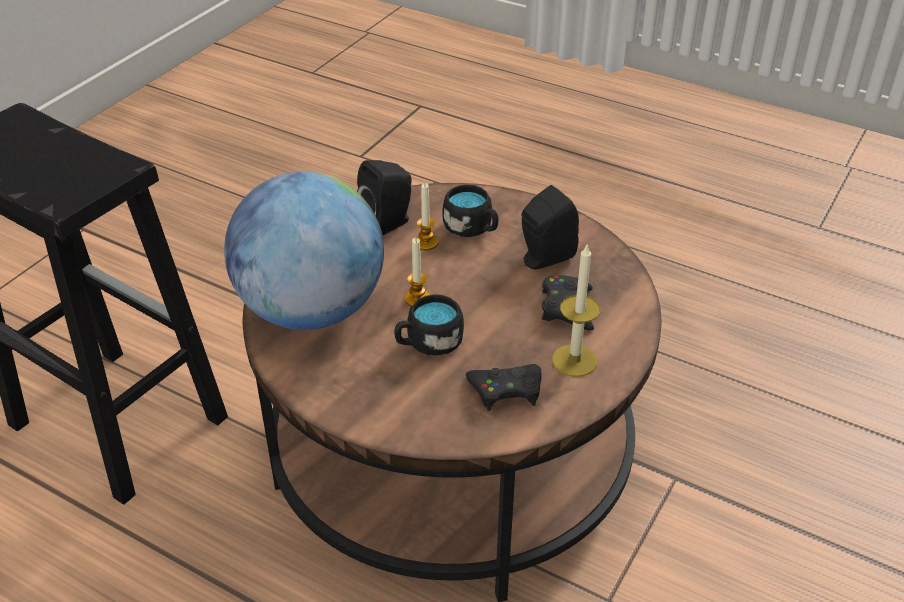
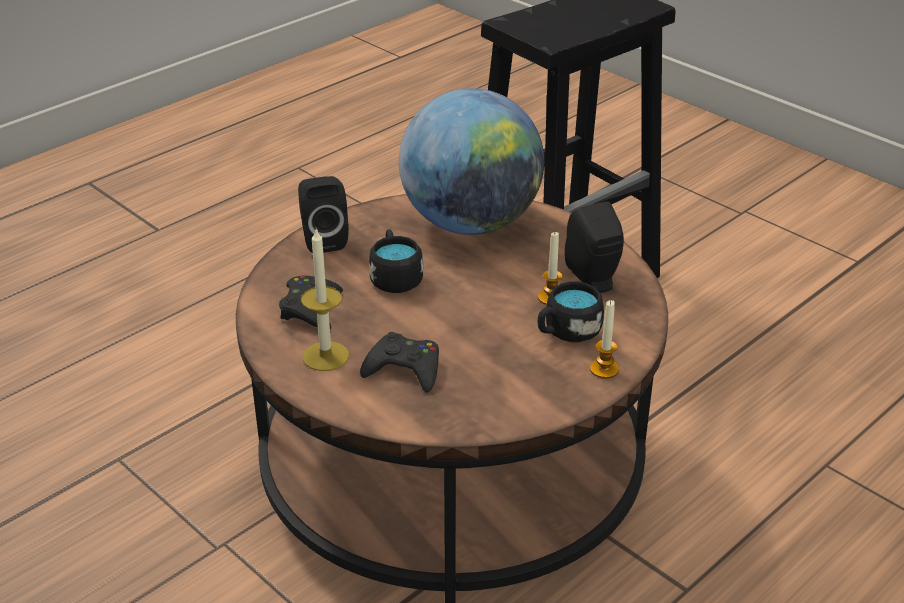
camera: 105 degrees right, 5 degrees down
(417, 299) = (461, 280): candle -> candle (604, 369)
(543, 258) = (494, 371): black speaker -> black speaker (323, 240)

